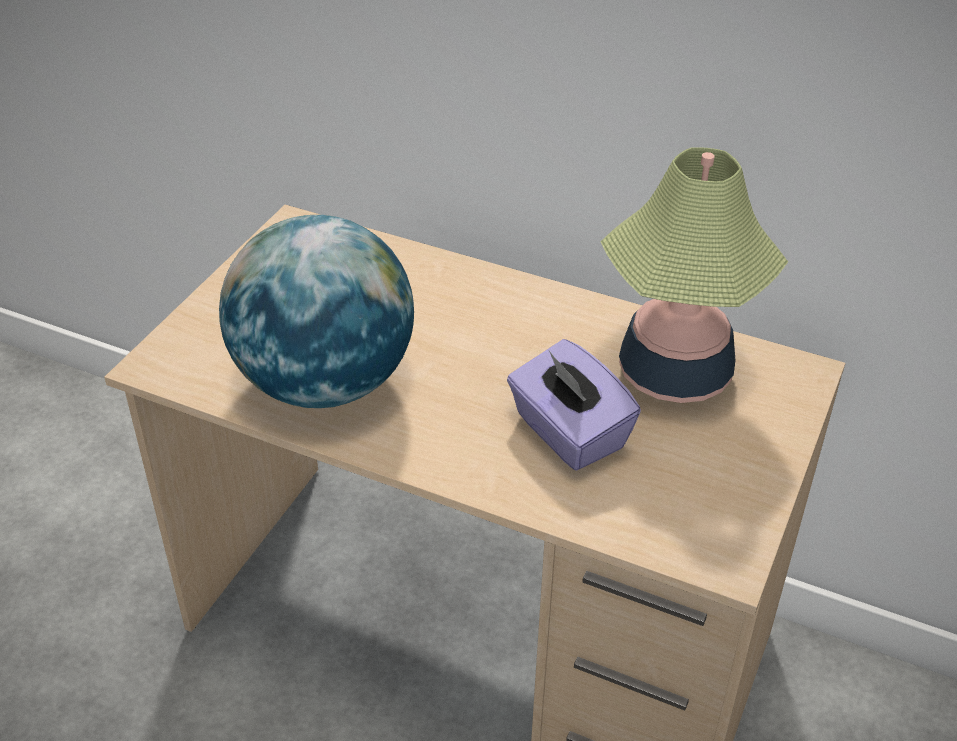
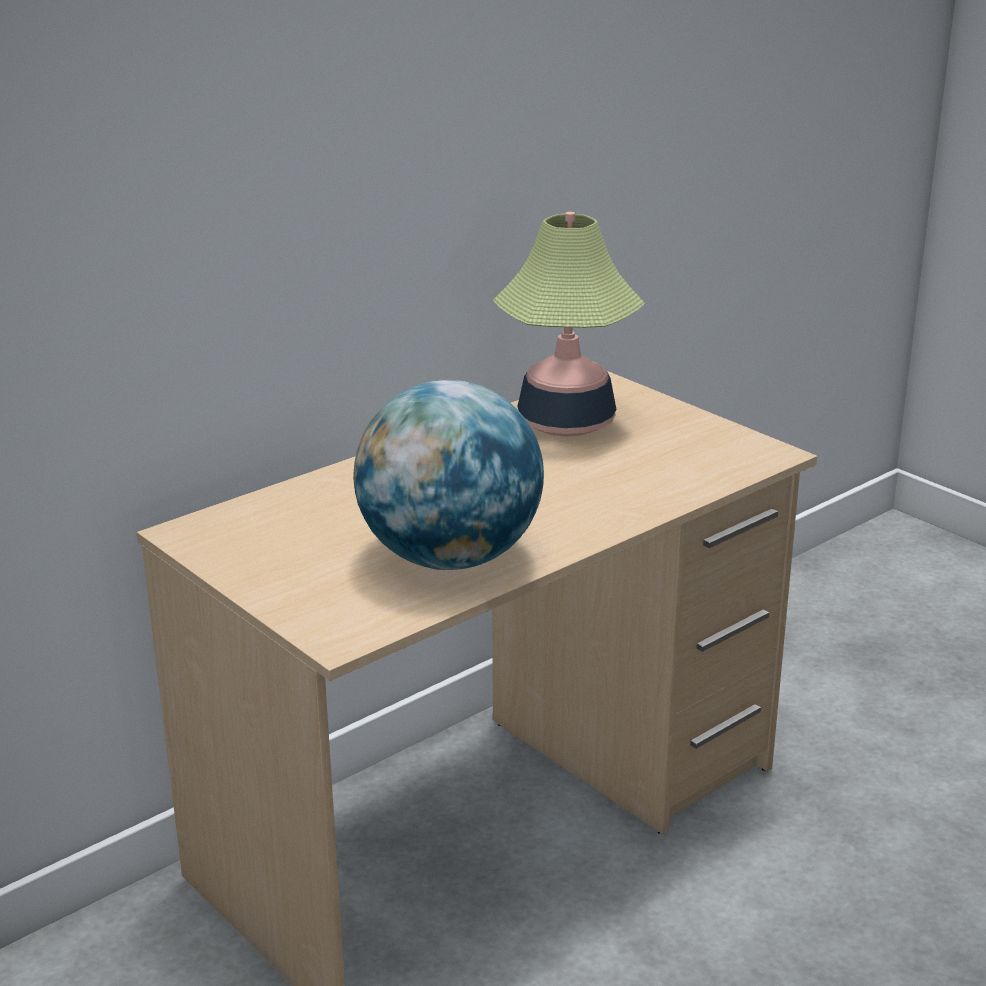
camera: 65 degrees left, 15 degrees down
(568, 433) = (602, 474): purple tissue box -> none

